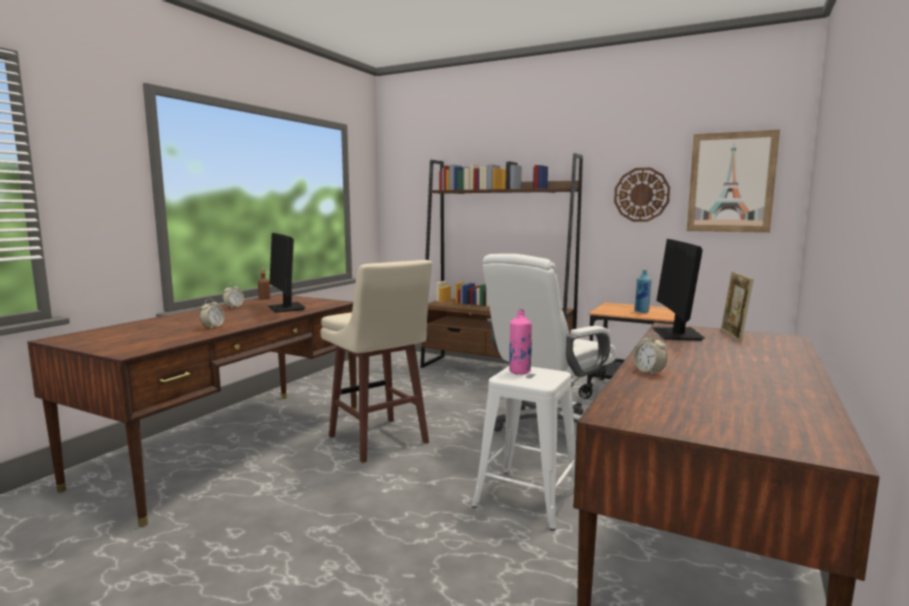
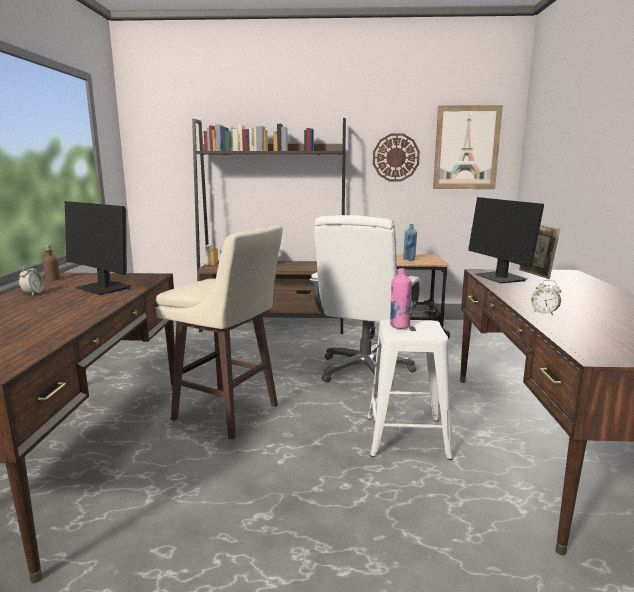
camera: 25 degrees left, 5 degrees up
(213, 327) = (54, 322): alarm clock -> none

